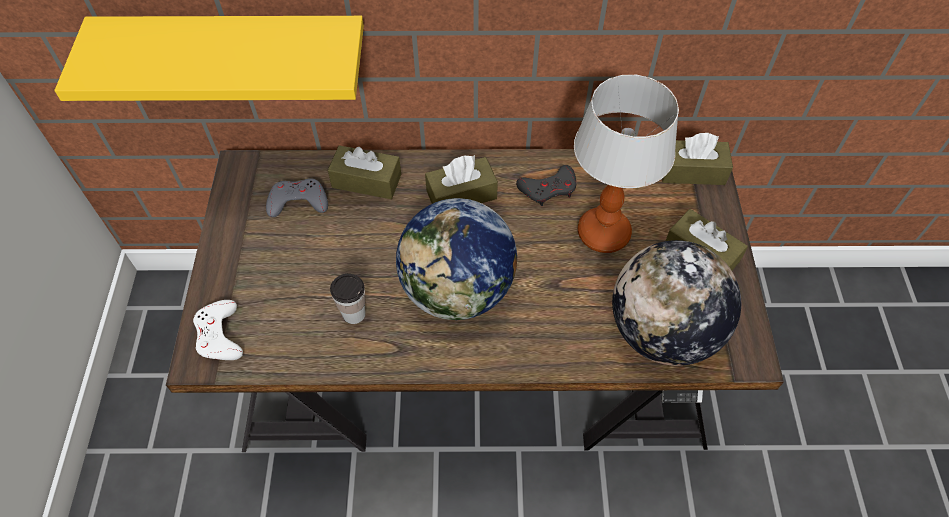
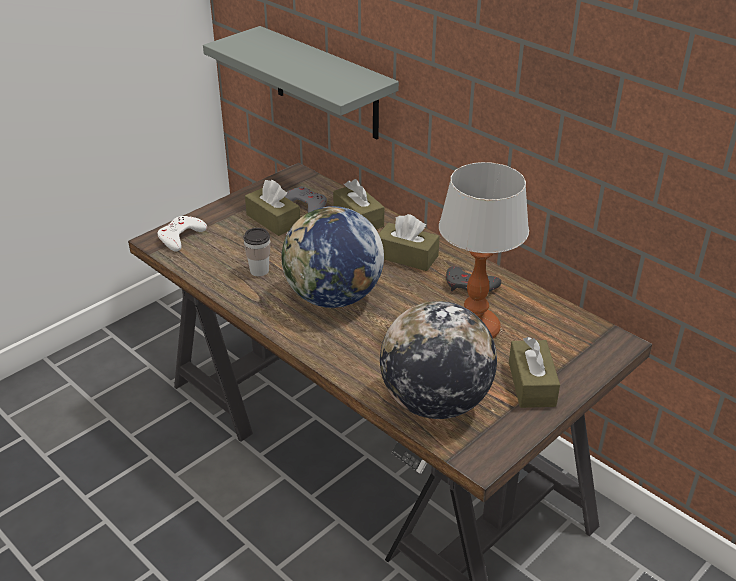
camera: 45 degrees right, 20 degrees down
(235, 52) = (326, 84): yellow shelf -> grey shelf
(692, 171) = (599, 339): brown tissue box -> brown tissue box (273, 220)

